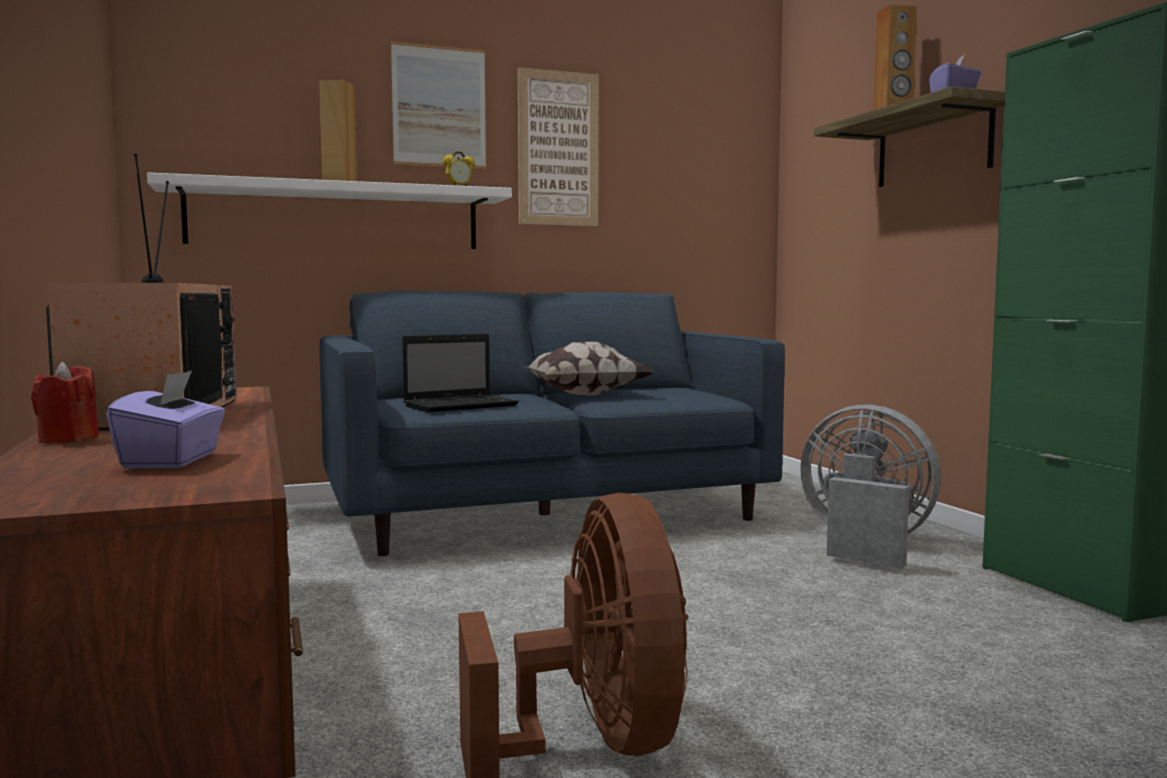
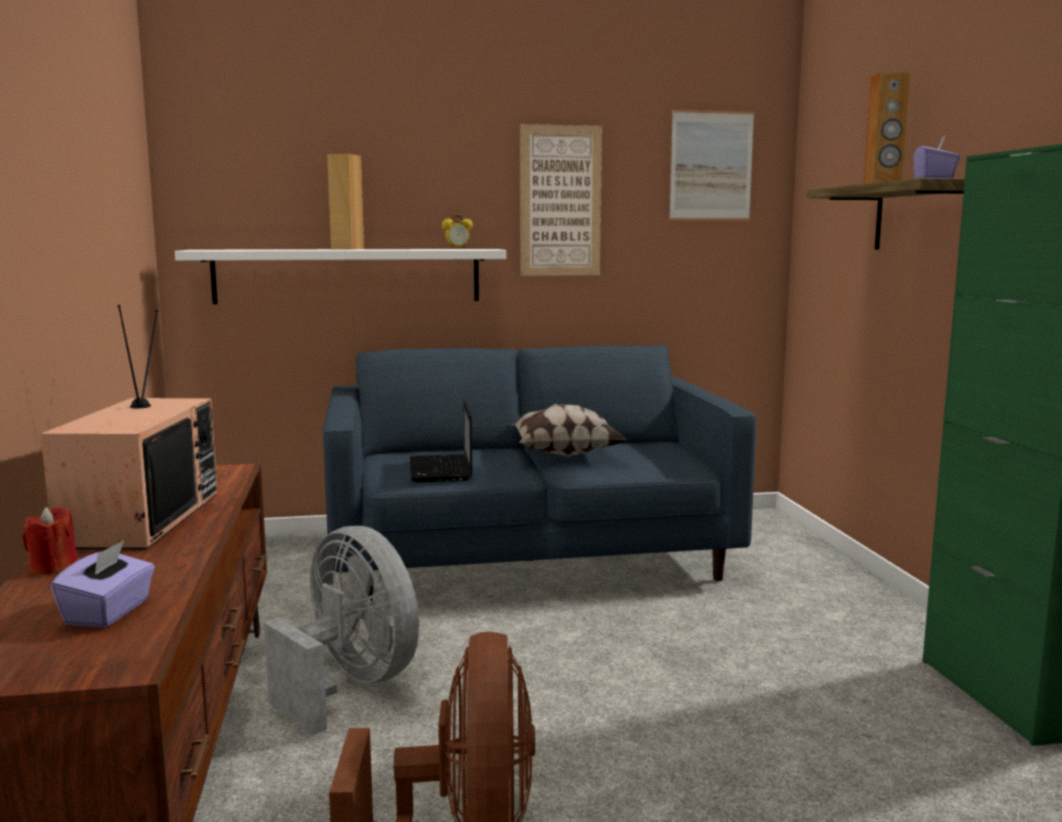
camera: 10 degrees right, 5 degrees up
(439, 106) = (443, 167): picture -> picture (711, 166)
(462, 406) = (441, 470): laptop -> laptop turned 105 degrees clockwise
(864, 546) = (818, 622): grey fan -> grey fan (350, 685)

